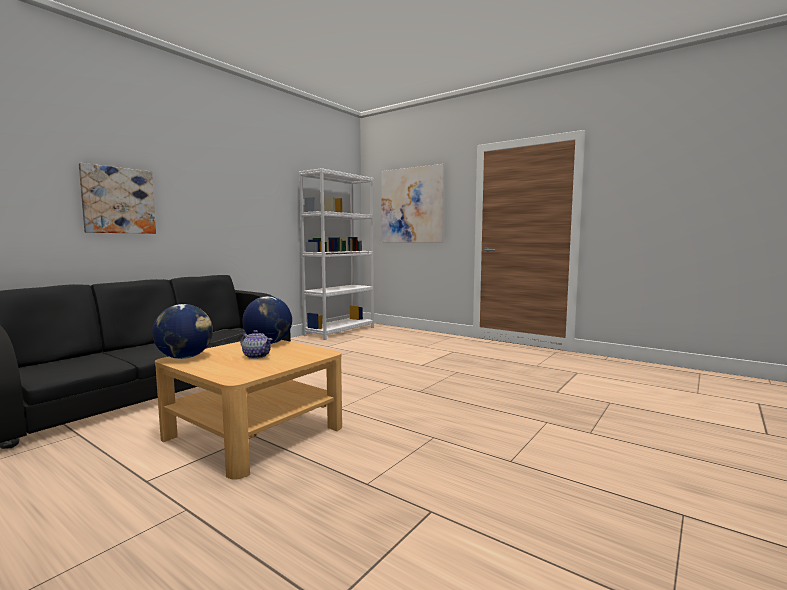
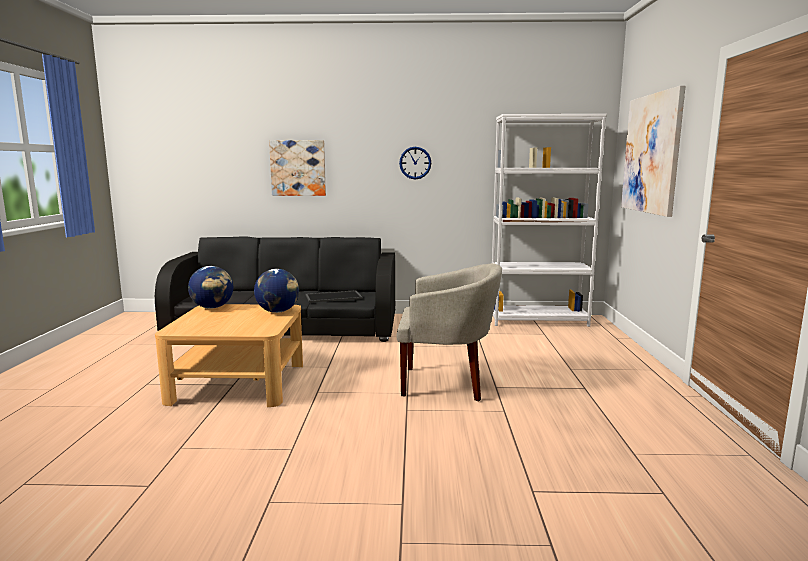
camera: 55 degrees right, 5 degrees up
(240, 204) = (415, 163): none -> wall clock
(256, 356) = (235, 319): teapot -> none
(395, 372) = (446, 383): none -> beige armchair

